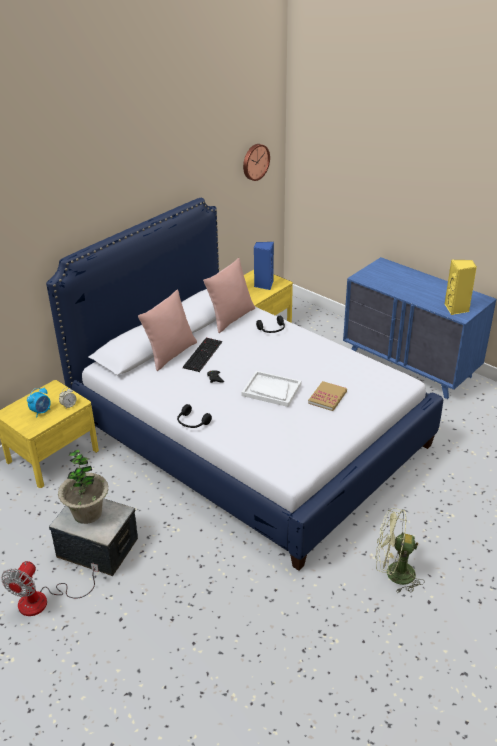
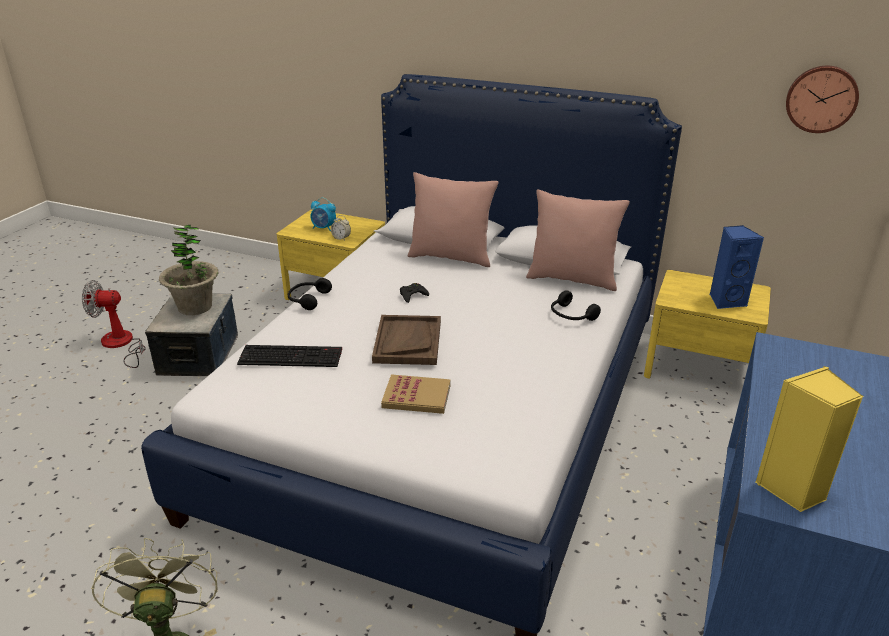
camera: 70 degrees right, 5 degrees down
(202, 354) = (465, 276): keyboard -> keyboard (292, 356)
(271, 390) = (407, 342): white tray -> brown tray

